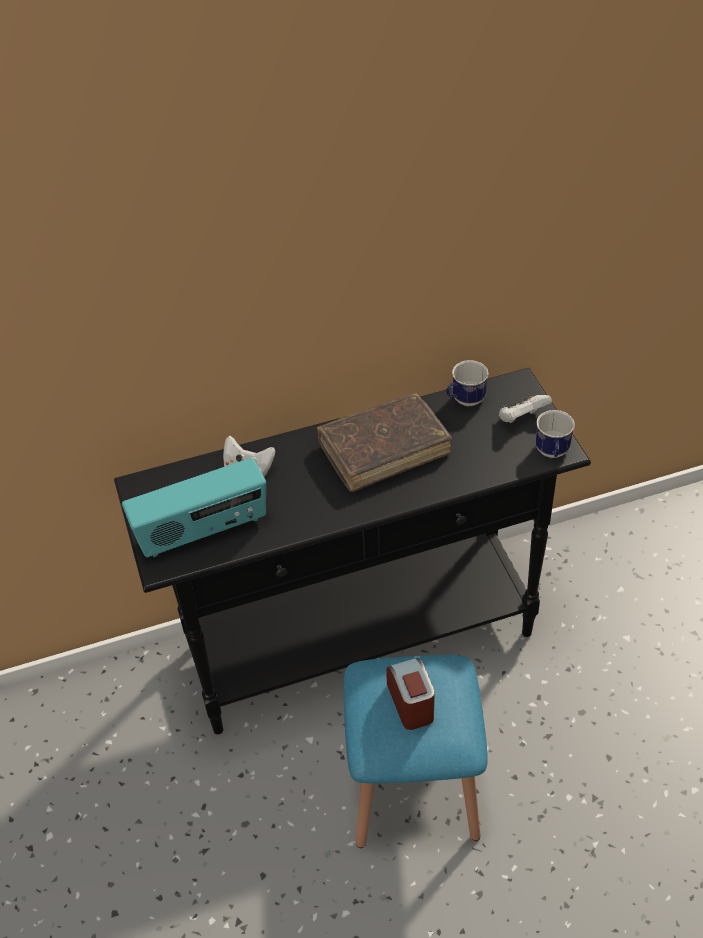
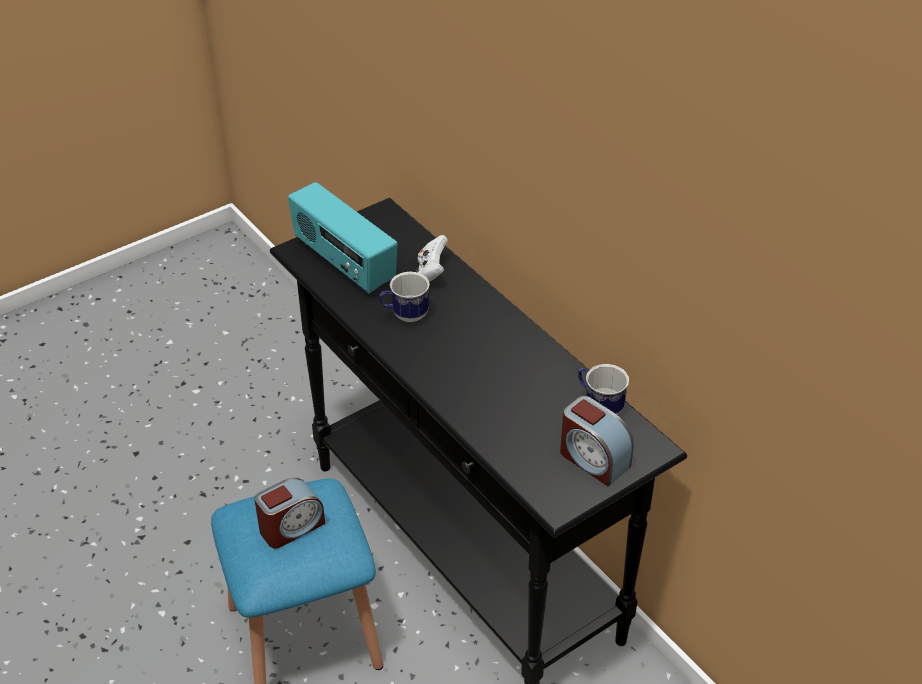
camera: 70 degrees right, 5 degrees down
(384, 450) = (496, 358): brown book -> none
(521, 418) = (593, 459): white game controller -> alarm clock
(552, 453) = (548, 495): mug -> mug (405, 315)

